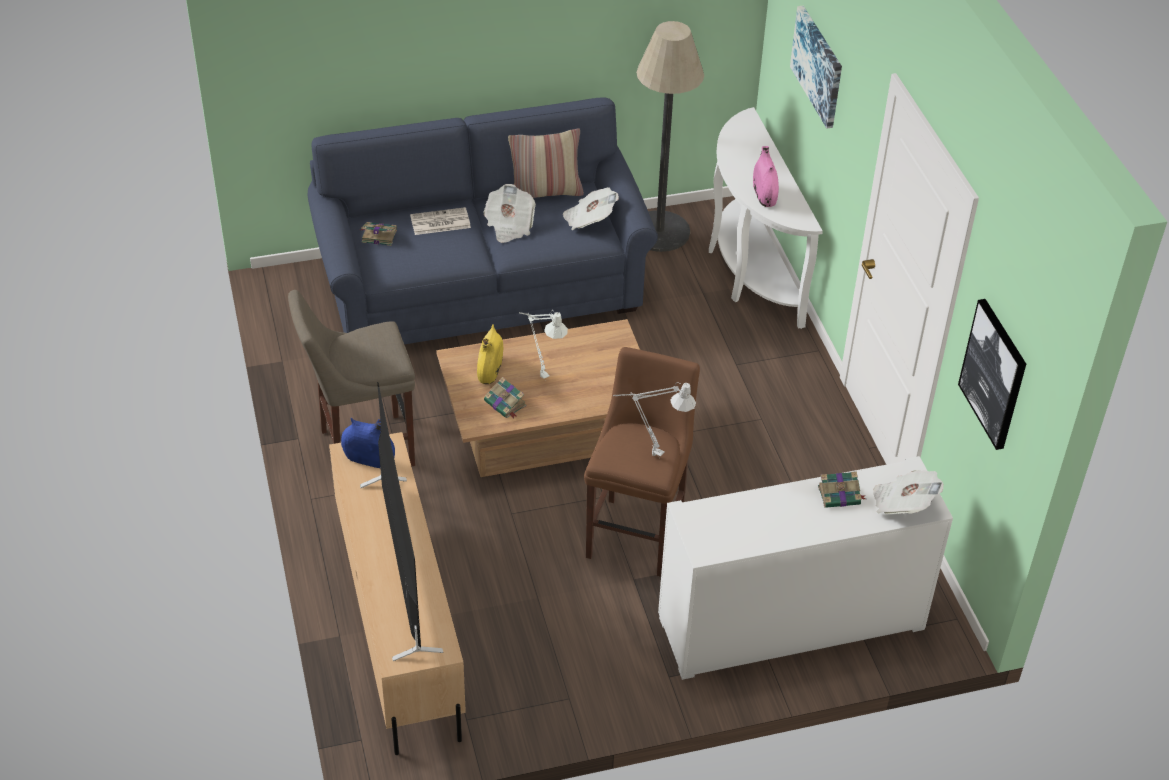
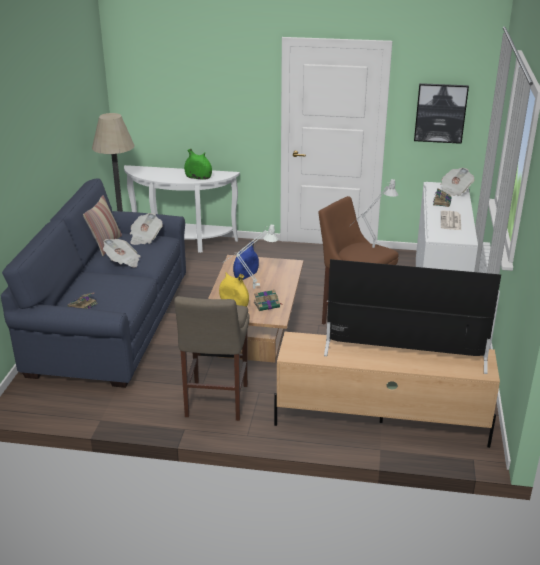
camera: 65 degrees left, 15 degrees down
(369, 459) = (301, 348): blue vase -> blue vase (246, 274)
(439, 222) = (93, 282): newspaper -> newspaper (451, 221)
(764, 195) = (198, 177): pink vase -> green vase
(818, 66) = (192, 91): picture -> none

